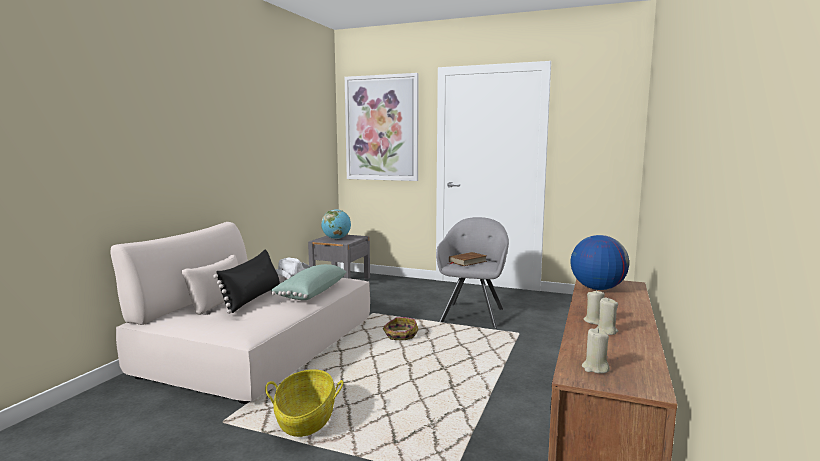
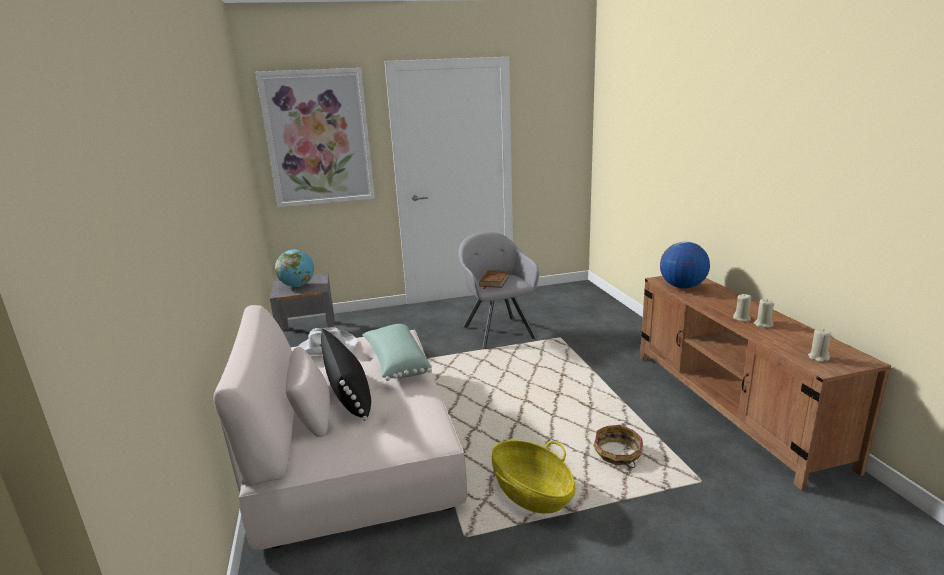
camera: 35 degrees left, 10 degrees up
(400, 336) = (473, 376): basket -> basket (617, 454)

